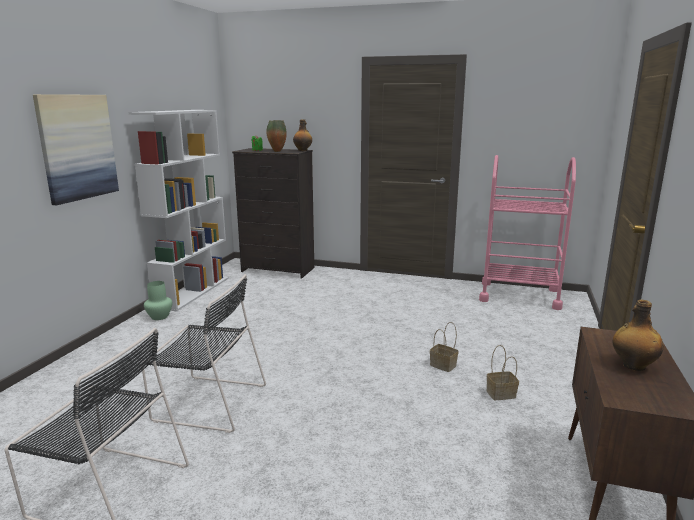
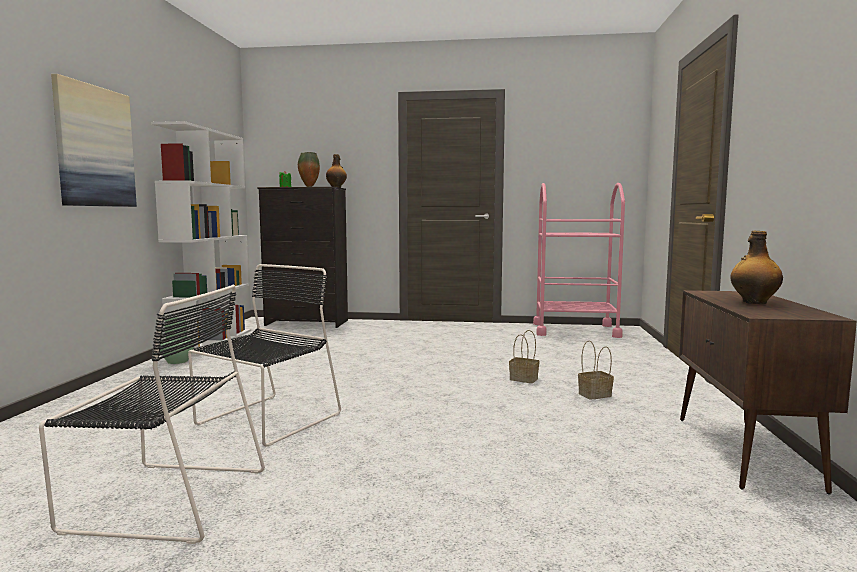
camera: 10 degrees left, 10 degrees down
(207, 402) = (266, 420): black chair -> black chair turned 60 degrees counterclockwise

